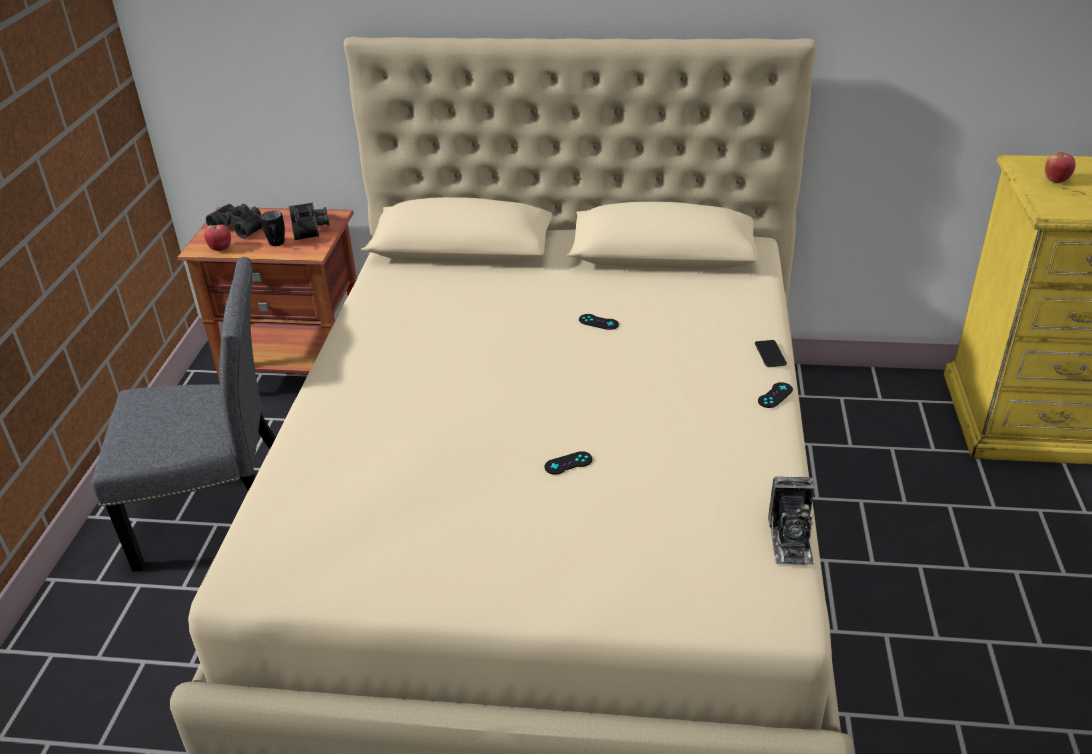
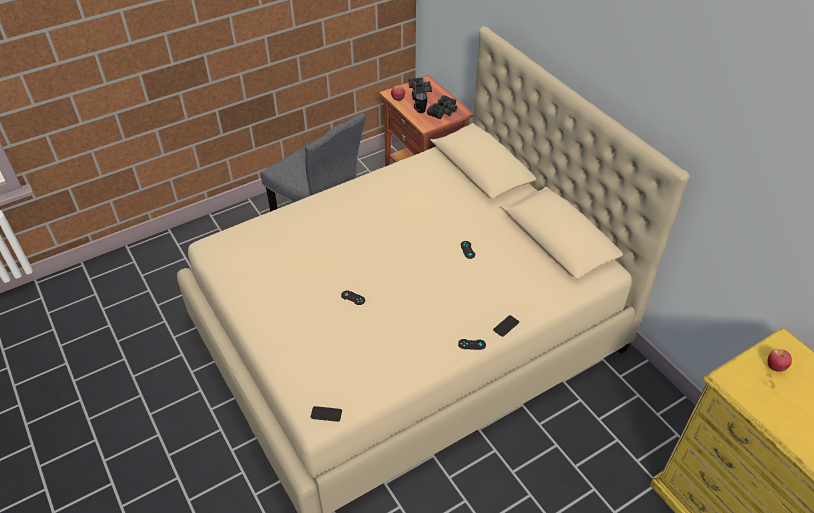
camera: 50 degrees right, 10 degrees up
(784, 600) = (326, 414): none -> phone
(790, 540) = (367, 399): camera -> none

